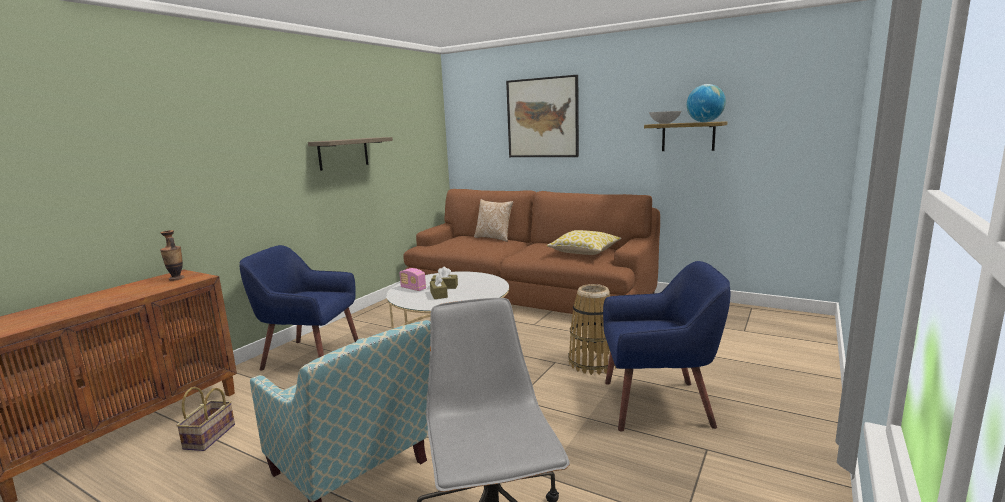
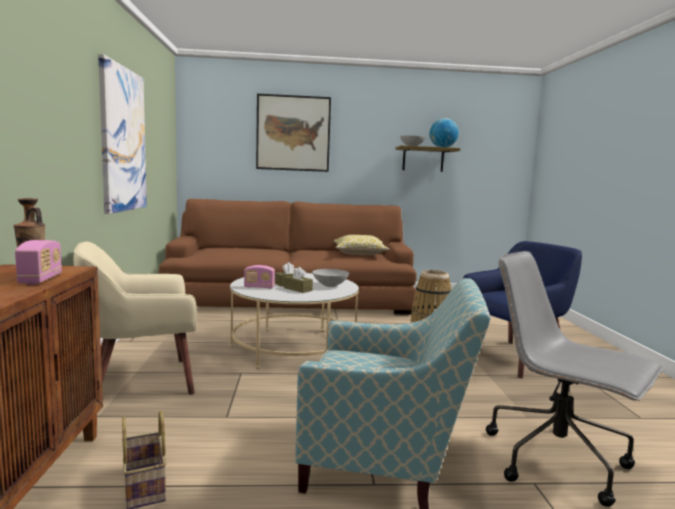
camera: 35 degrees left, 5 degrees down
(161, 287) = (41, 279): none -> radio
(310, 356) = (140, 381): blue armchair -> beige armchair
(343, 153) = (122, 140): shelf -> picture
(475, 293) = (330, 286): none -> grey bowl
(494, 238) = (252, 248): pillow -> none

